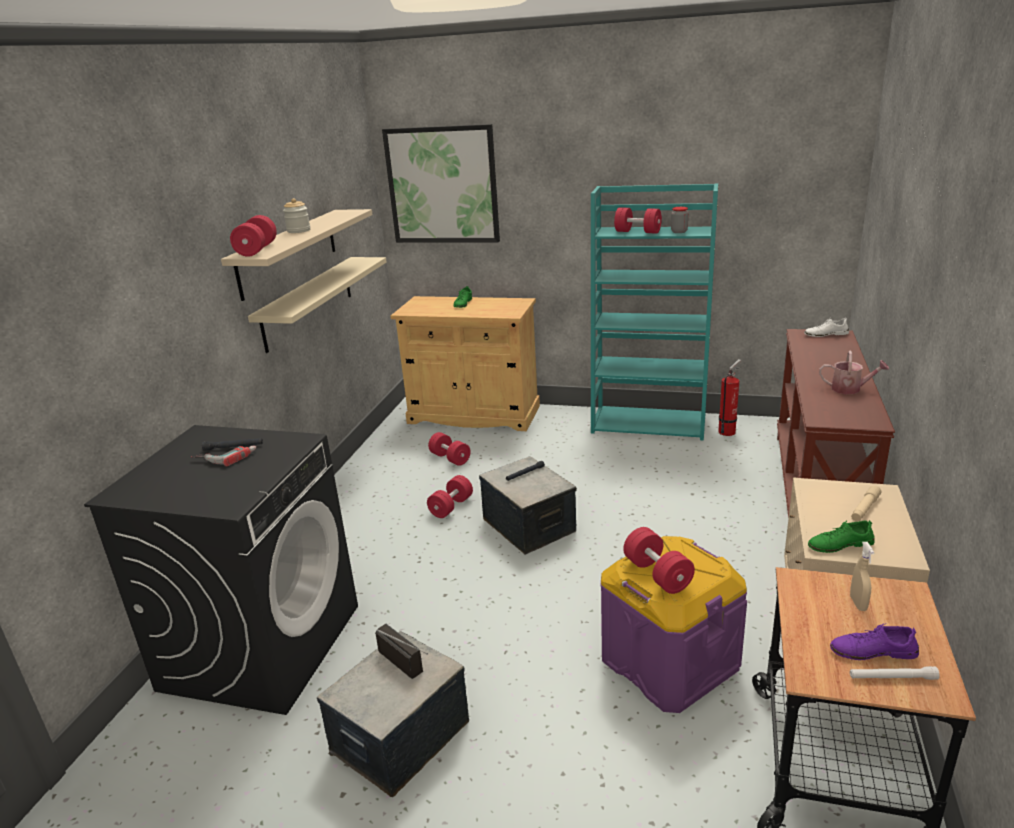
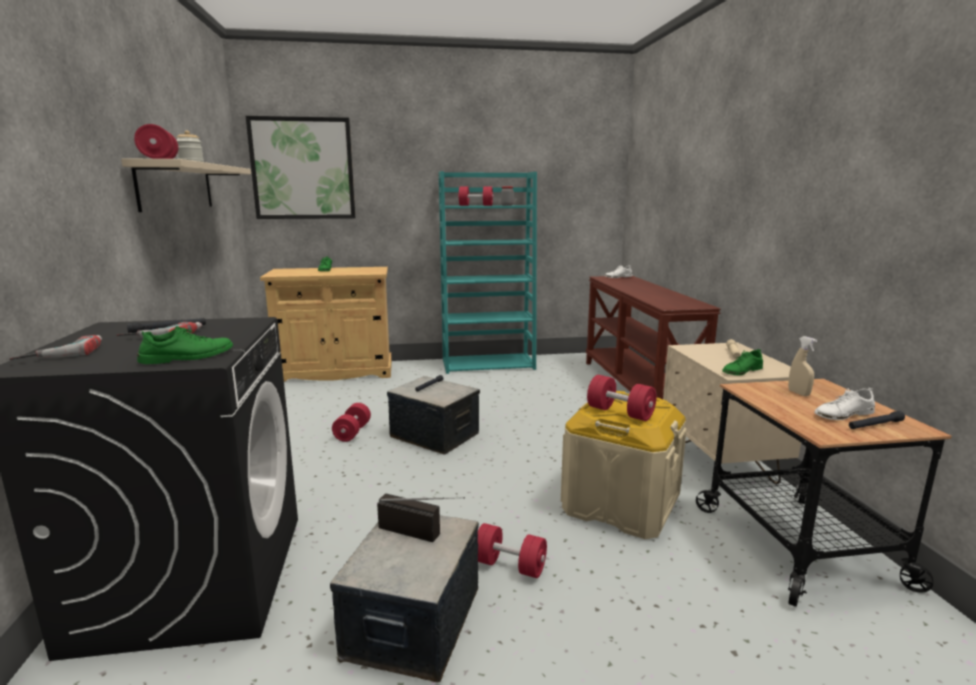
camera: 25 degrees left, 10 degrees down
(149, 476) = (61, 353): none -> power drill
(222, 498) = (187, 357): none -> green shoe
(308, 302) = (192, 243): beige shelf -> none
(450, 458) = (330, 401): red dumbbell -> red dumbbell (509, 566)
(669, 662) = (620, 505): purple storage box -> beige storage box
(728, 431) = (549, 363): fire extinguisher -> none
(850, 389) = (667, 295): watering can -> none
(873, 651) = (843, 414): purple shoe -> white shoe
(892, 678) = (875, 425): white flashlight -> black flashlight

